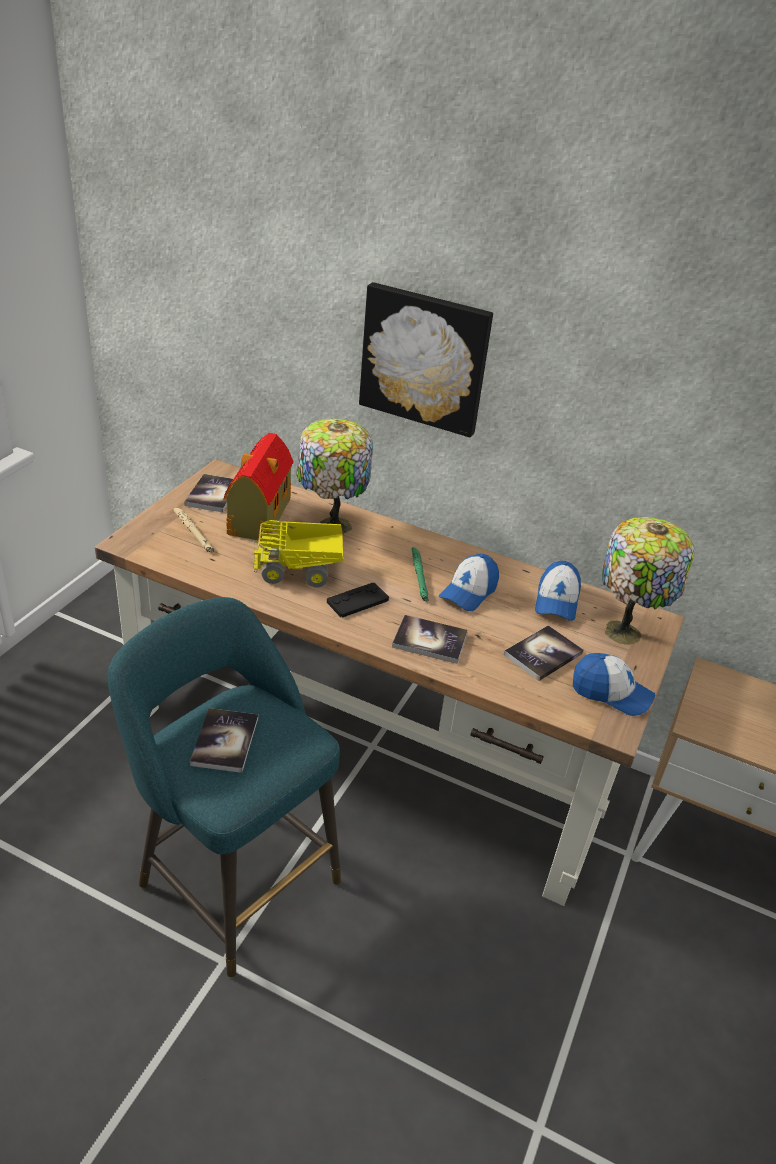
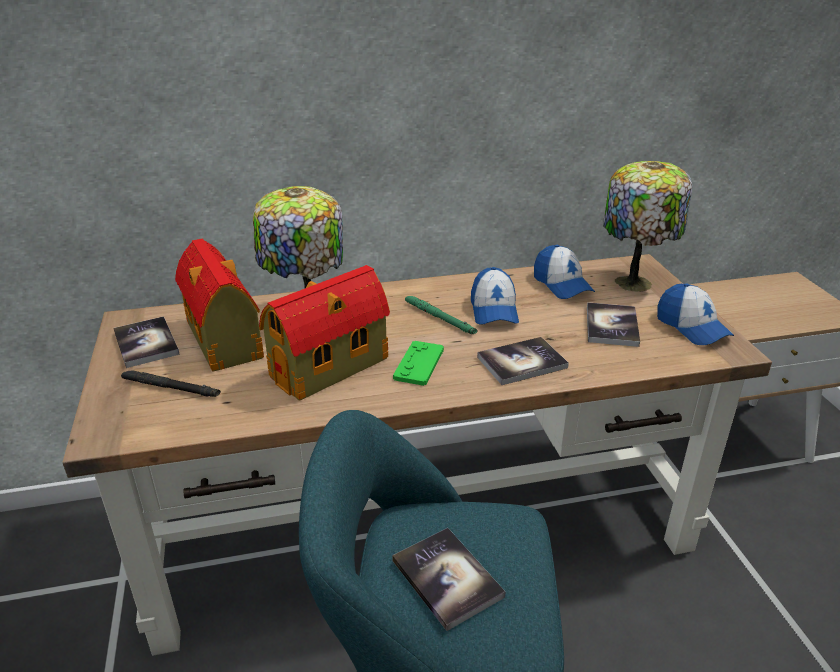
camera: 35 degrees left, 5 degrees down
(193, 532) = (171, 388): beige flashlight -> black flashlight
(300, 571) = (332, 366): toy truck -> toy house
(357, 601) = (419, 364): black game controller -> green game controller
(425, 358) = (353, 88): picture -> none
(611, 693) = (692, 327): cap -> cap turned 75 degrees clockwise

